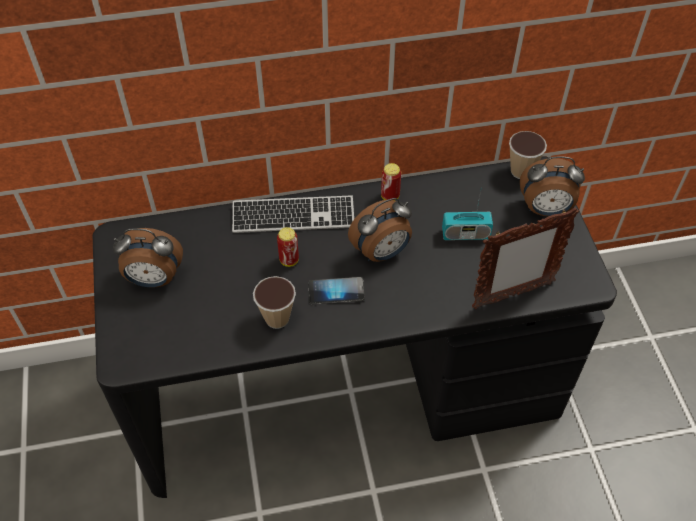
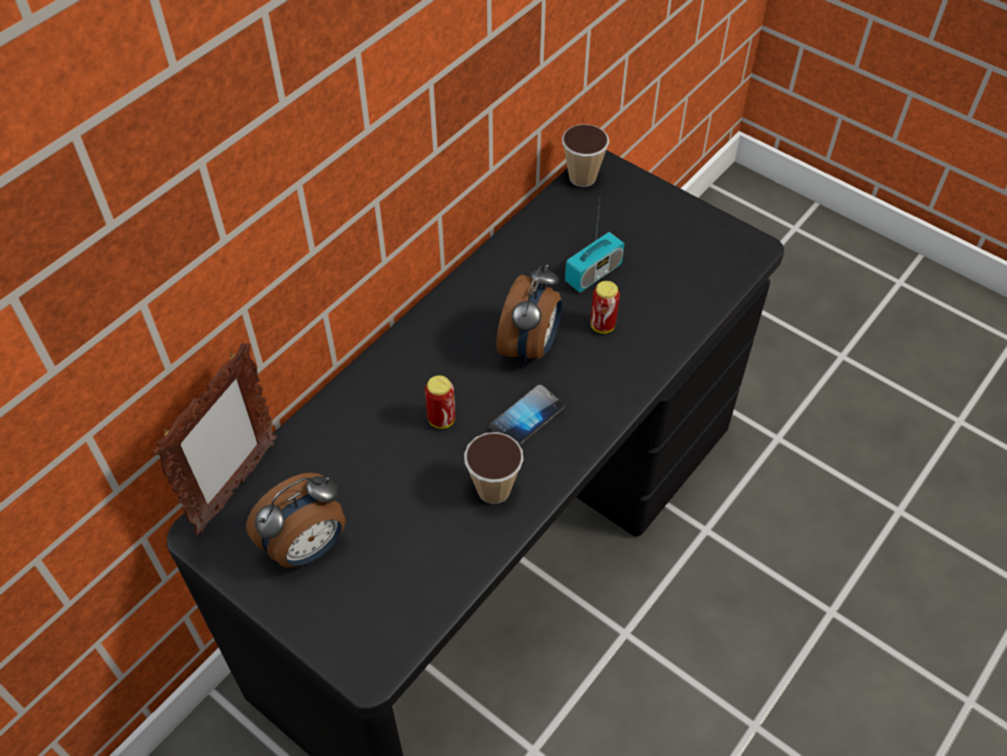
camera: 40 degrees left, 0 degrees up
(293, 216) = (397, 370): keyboard -> none
(390, 196) = (479, 282): can -> can (602, 325)
(512, 295) = (696, 305): picture frame -> picture frame (236, 487)
(545, 210) = (642, 202): alarm clock -> none

